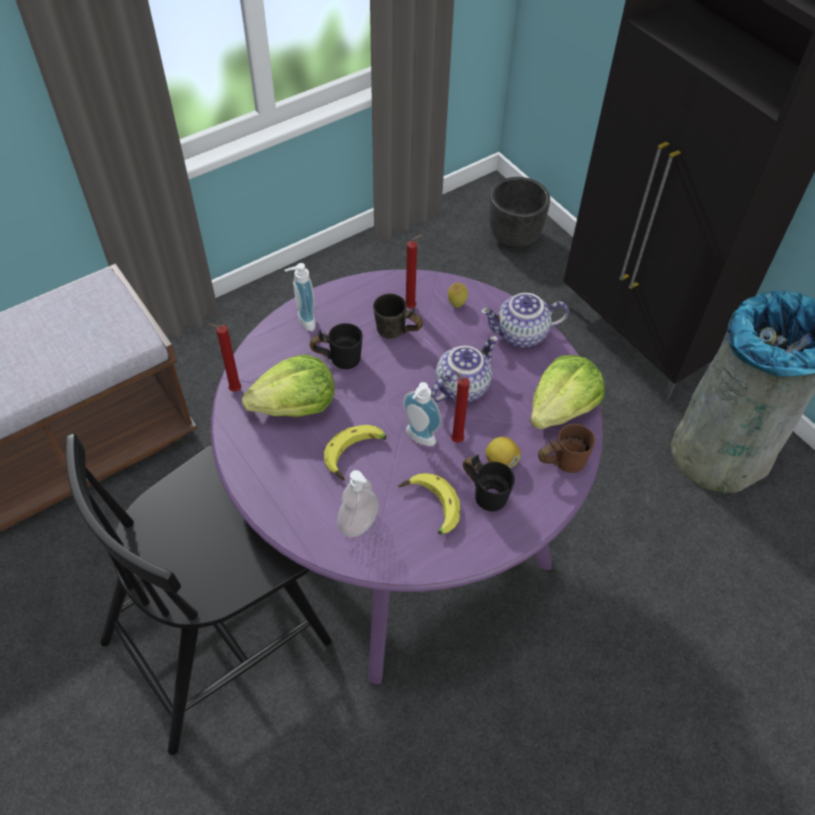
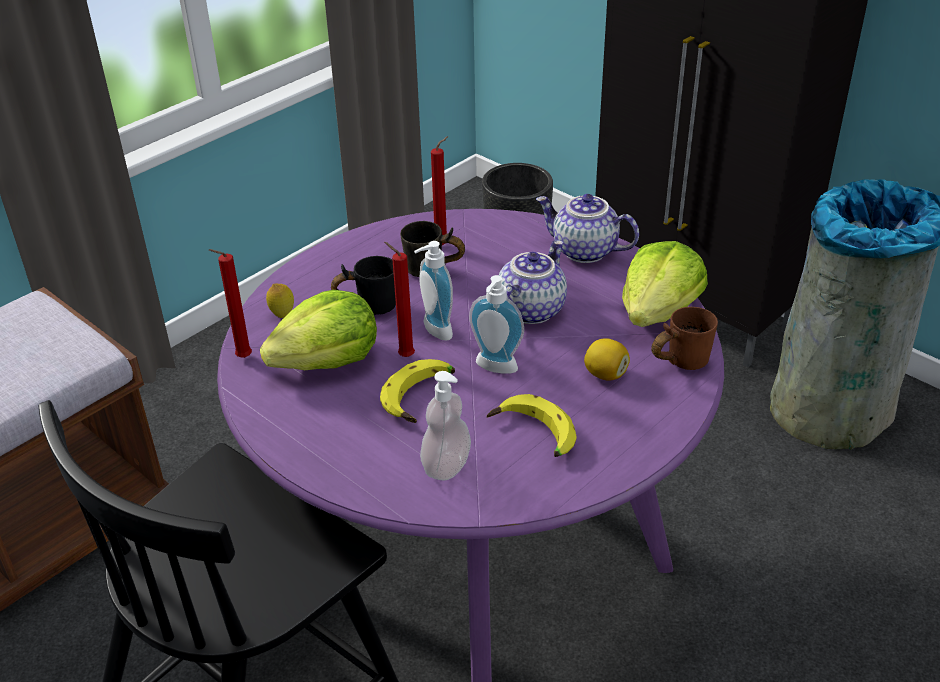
camera: 10 degrees left, 15 degrees down
(303, 321) = (312, 277): soap dispenser -> soap dispenser (433, 331)
(455, 439) = (540, 361): red candle -> red candle (404, 356)
(456, 304) = (496, 234): lemon -> lemon (282, 315)
(487, 491) = (600, 406): black mug -> none
(521, 335) = (583, 251): teapot -> teapot turned 45 degrees clockwise

